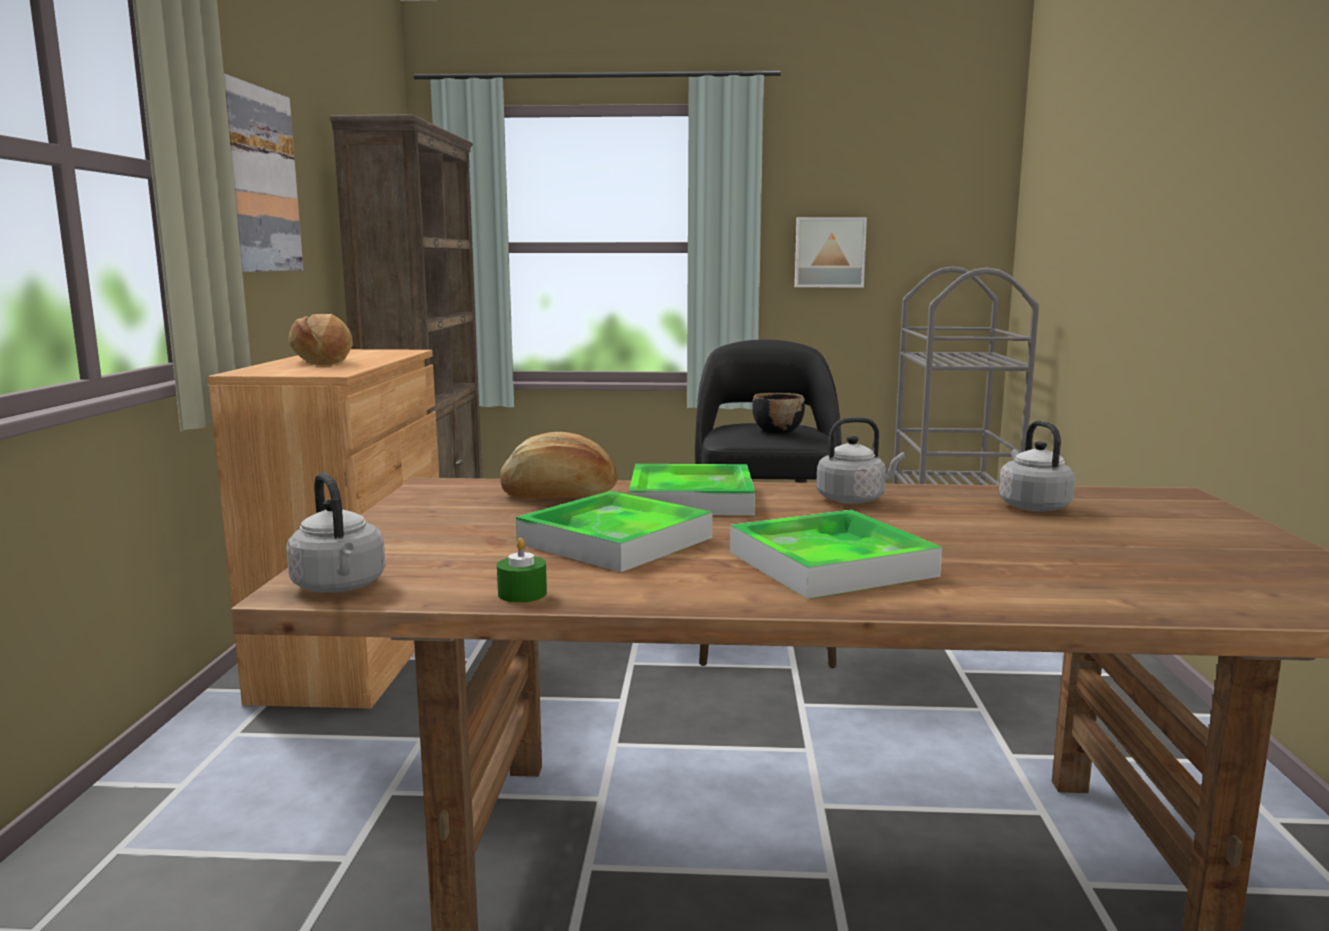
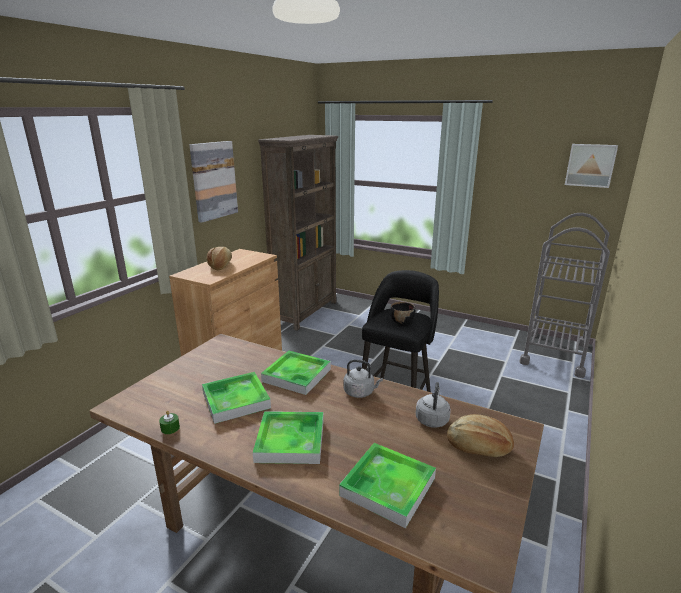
camera: 25 degrees right, 10 degrees up
(340, 587) = (126, 406): grey kettle -> none
(559, 494) = (254, 359): bread -> bread (478, 447)
(829, 252) = (513, 197): picture -> picture (590, 165)
(1107, 576) = (388, 486): none -> tray

